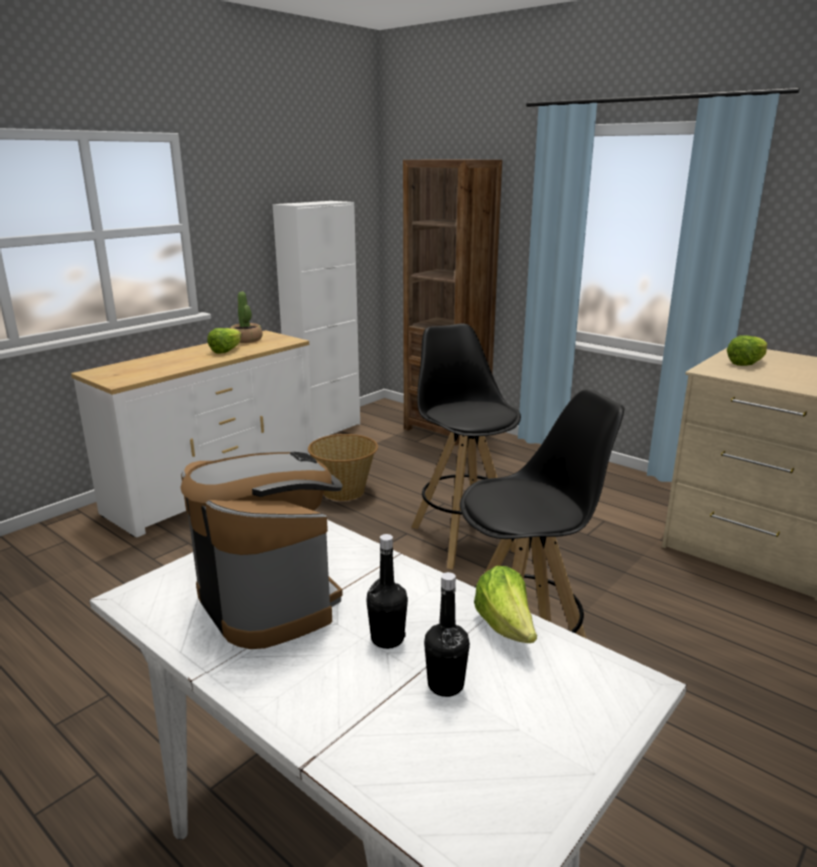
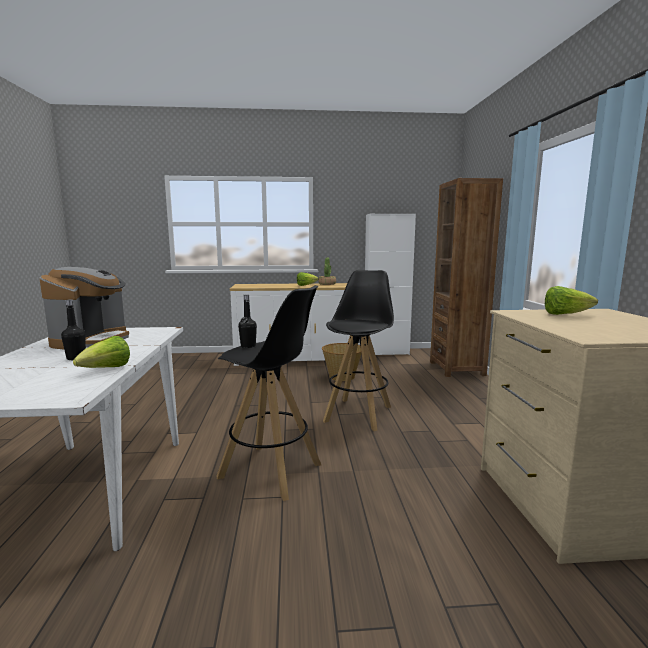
camera: 45 degrees right, 10 degrees down
(445, 685) = (44, 371): black bottle -> black bottle (248, 346)

